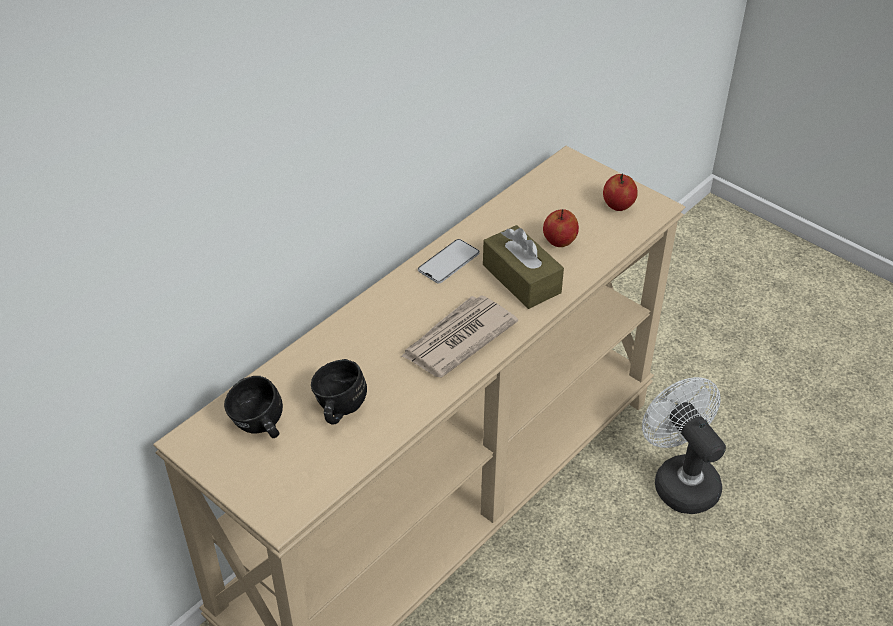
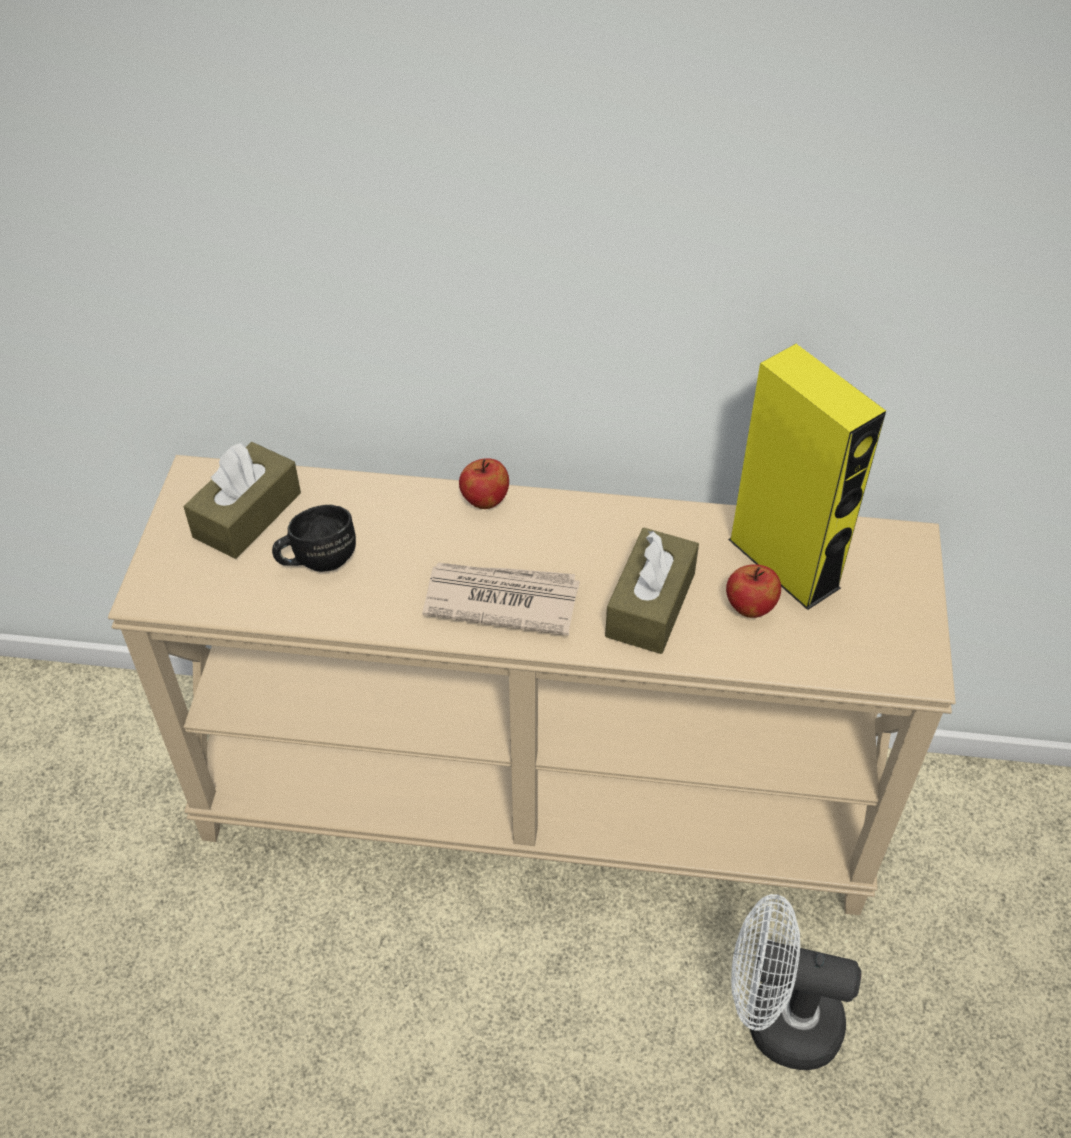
camera: 55 degrees right, 5 degrees up
(259, 428) = (247, 515): black mug -> brown tissue box
(448, 262) = (616, 527): phone -> none
(540, 213) = (783, 563): none -> yellow speaker
(618, 206) = (877, 631): apple -> apple (484, 500)
(680, 480) = (777, 1020): white fan -> white fan turned 105 degrees counterclockwise

